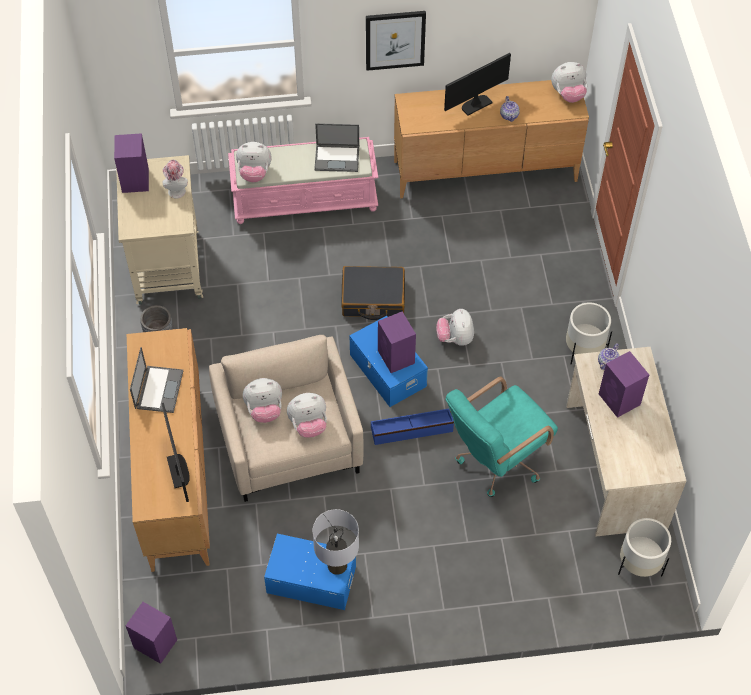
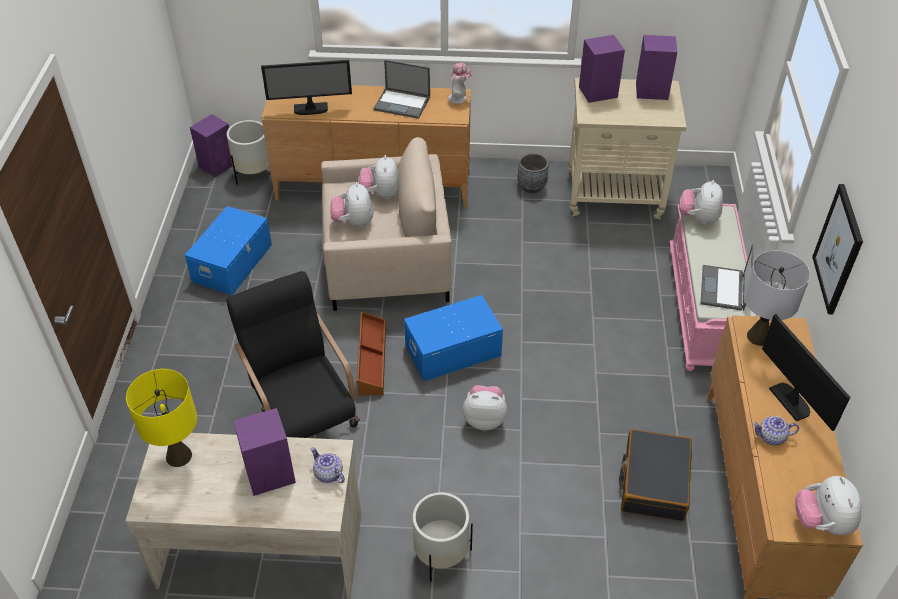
camera: 100 degrees right, 10 degrees down
(176, 189) = (637, 115): hat -> hat (459, 98)
(337, 565) = (215, 253): grey table lamp -> grey table lamp (758, 336)
(373, 298) = (554, 351): black suitcase -> black suitcase (653, 482)
(396, 357) = (442, 329): purple speaker -> purple speaker (597, 92)
(412, 430) = (371, 360): blue storage box -> brown storage box
(496, 463) = (305, 427): turquoise office chair -> black office chair
(622, 464) = (178, 456): none -> yellow table lamp
(639, 563) = (125, 544): white planter -> white planter (254, 174)

